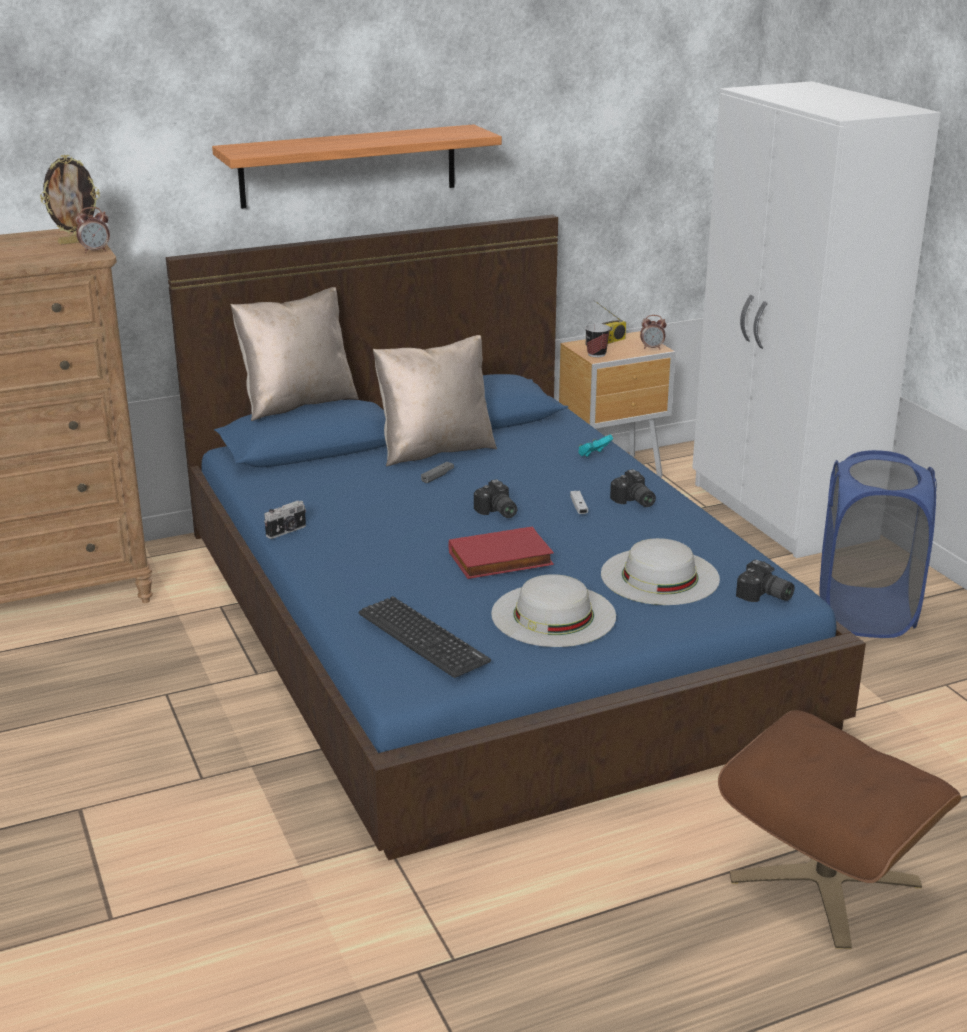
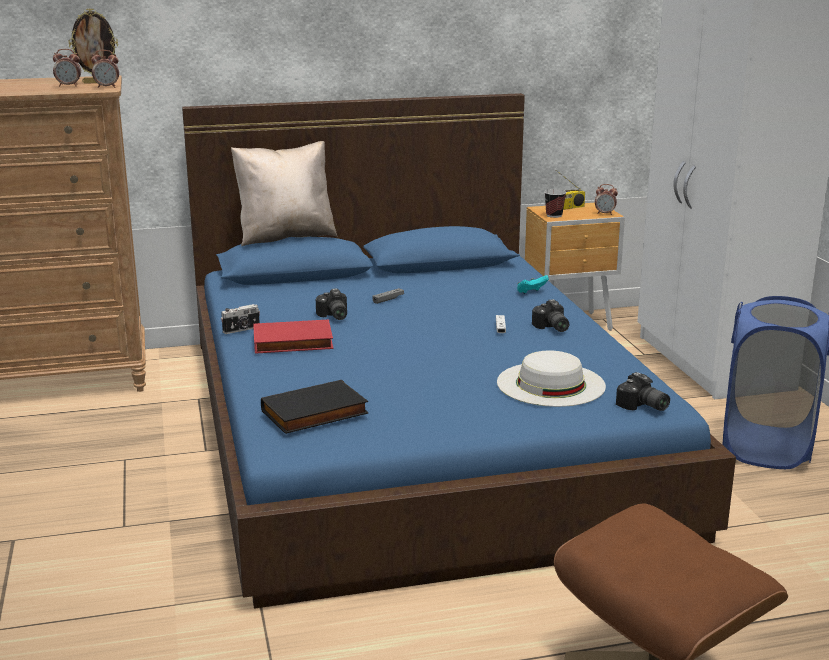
camera: 10 degrees right, 5 degrees down
(45, 250) = (69, 86): none -> alarm clock
(349, 166) = (341, 40): shelf -> none
(422, 637) = (315, 413): keyboard -> black book
(435, 450) = (395, 281): beige pillow -> none
(496, 512) = (426, 328): camera -> camera (333, 316)
(500, 560) = (412, 361): red book -> red book (292, 343)
(553, 615) = (440, 405): white hat -> none

